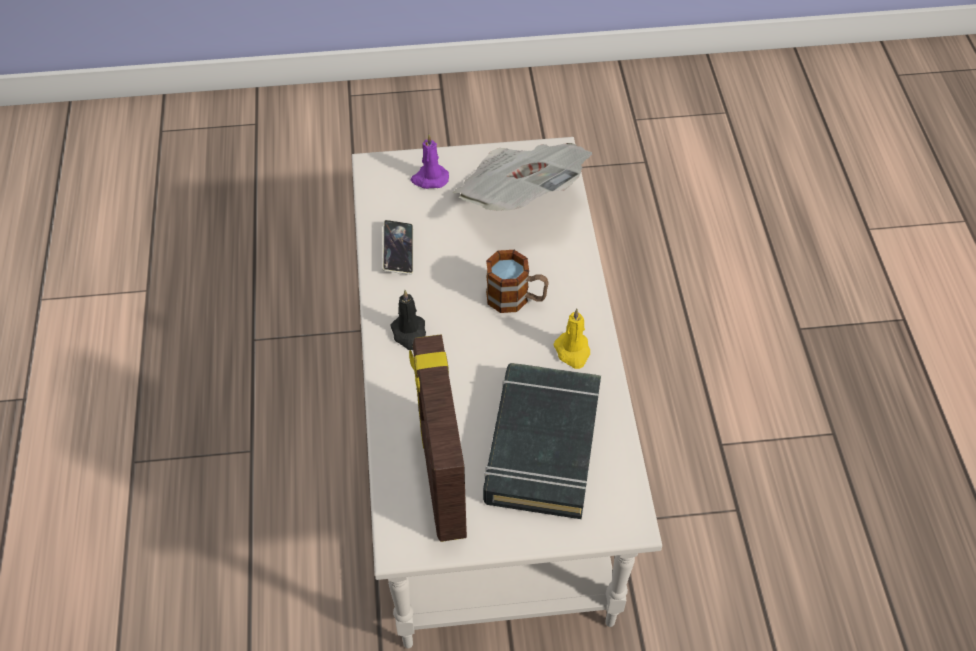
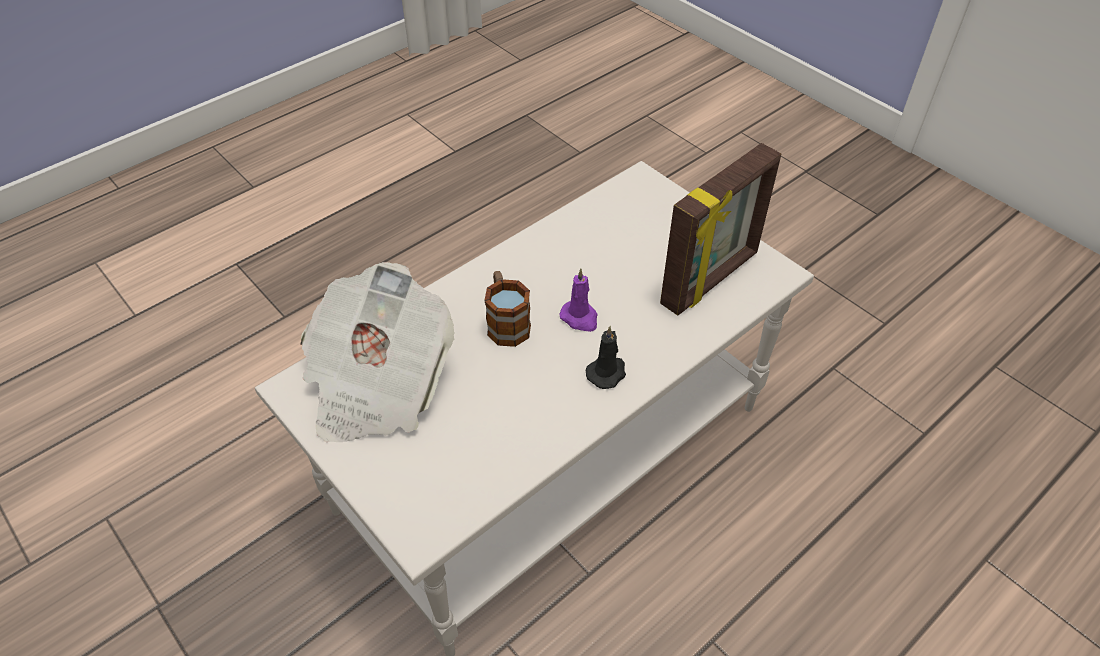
camera: 125 degrees left, 5 degrees down
(398, 250) = (521, 439): phone -> none
(429, 179) = (403, 472): purple candle -> purple candle (580, 318)
(542, 445) = (629, 241): black book -> none
(573, 351) = (530, 263): yellow candle -> none

